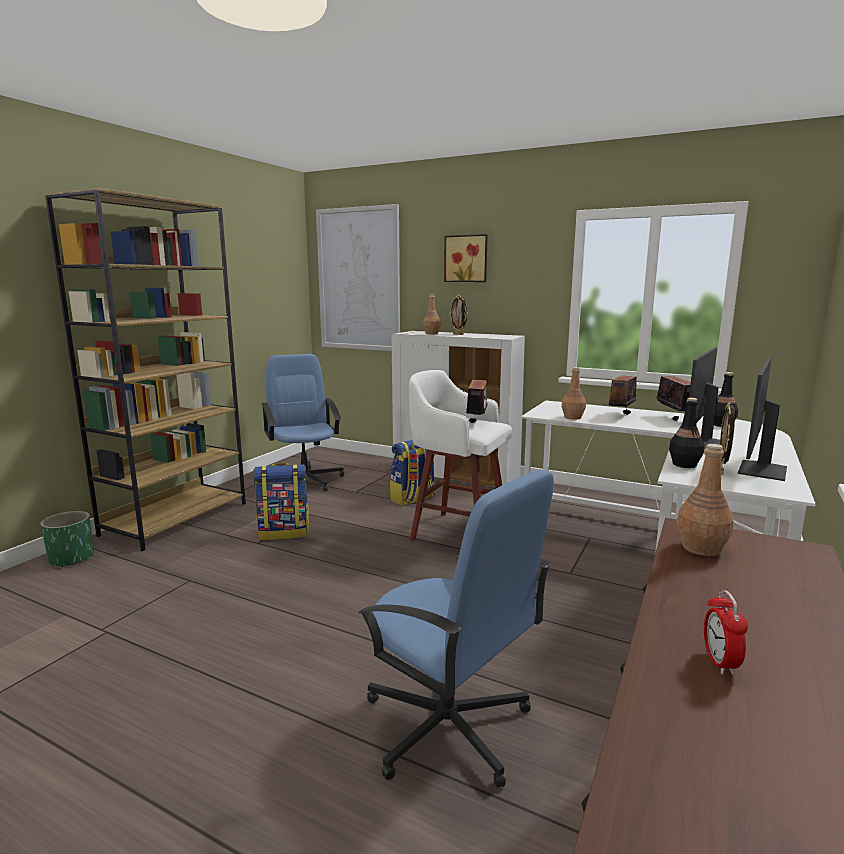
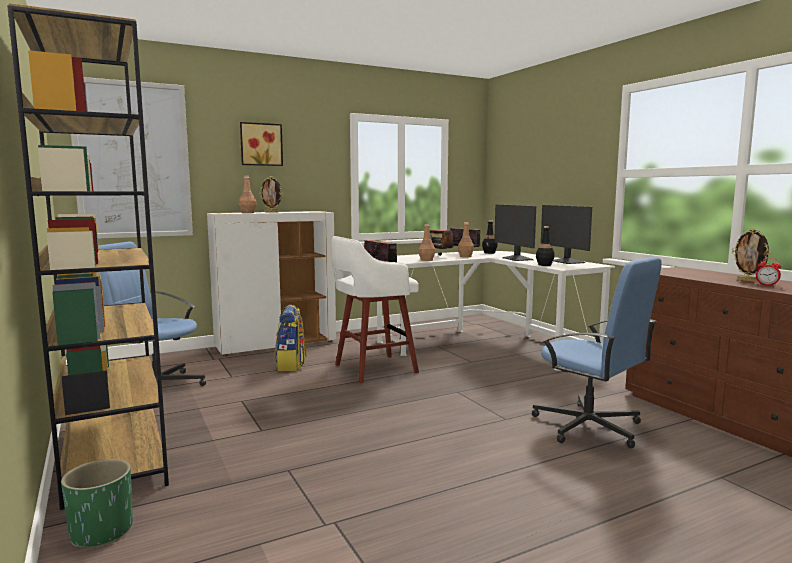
camera: 55 degrees left, 5 degrees down
(284, 532) = (261, 416): backpack -> none
(448, 727) = (589, 427): blue office chair -> blue office chair turned 60 degrees clockwise
(701, 548) = (672, 273): brown bottle -> brown bottle (465, 256)
(721, 471) = (561, 264): picture frame -> picture frame (748, 281)

